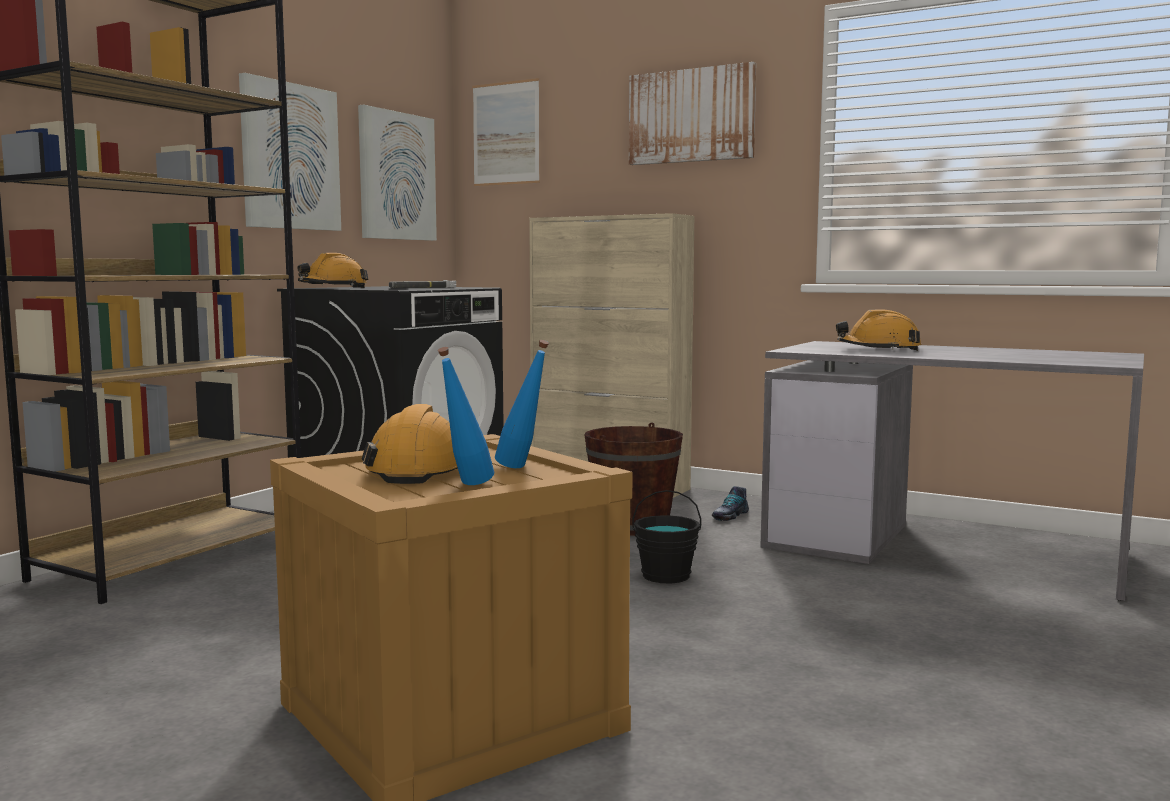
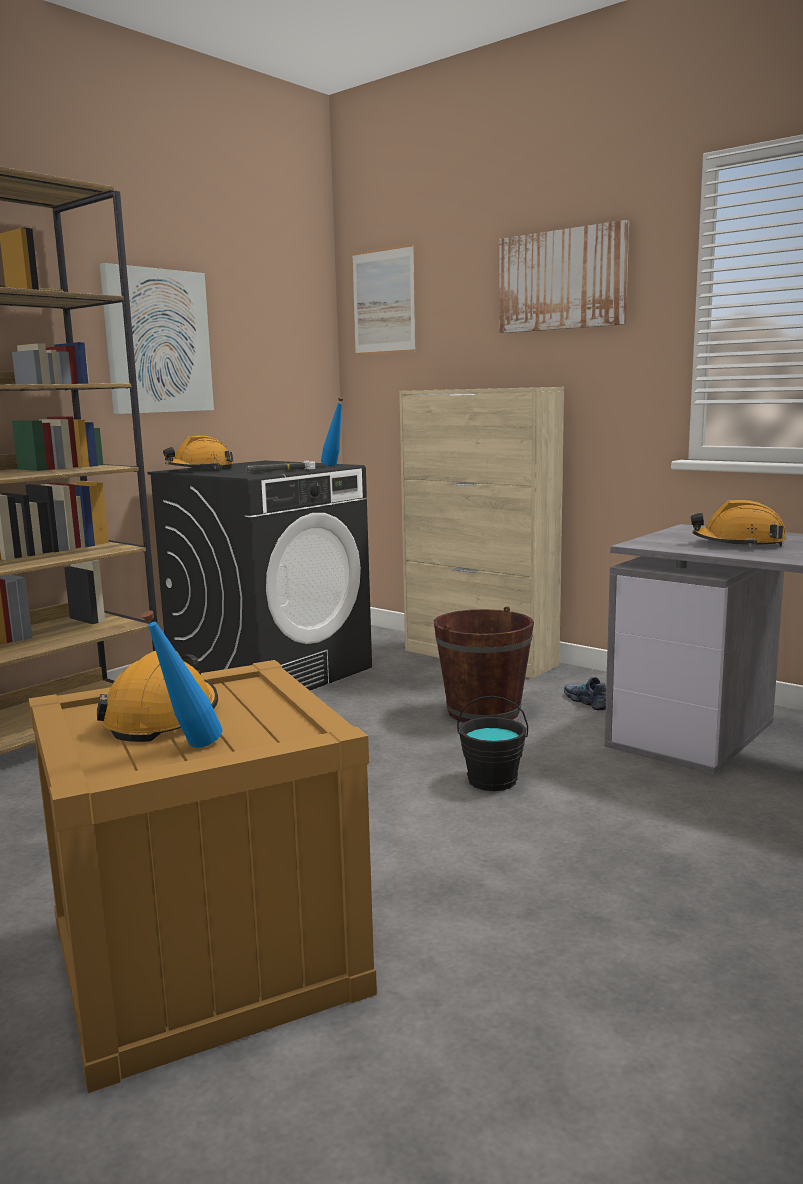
camera: 10 degrees right, 5 degrees up
(396, 176) = (273, 351): picture -> none
(523, 468) = (269, 718): blue bottle -> blue bottle (334, 465)
(729, 515) = (587, 701): shoe -> shoe turned 105 degrees clockwise

